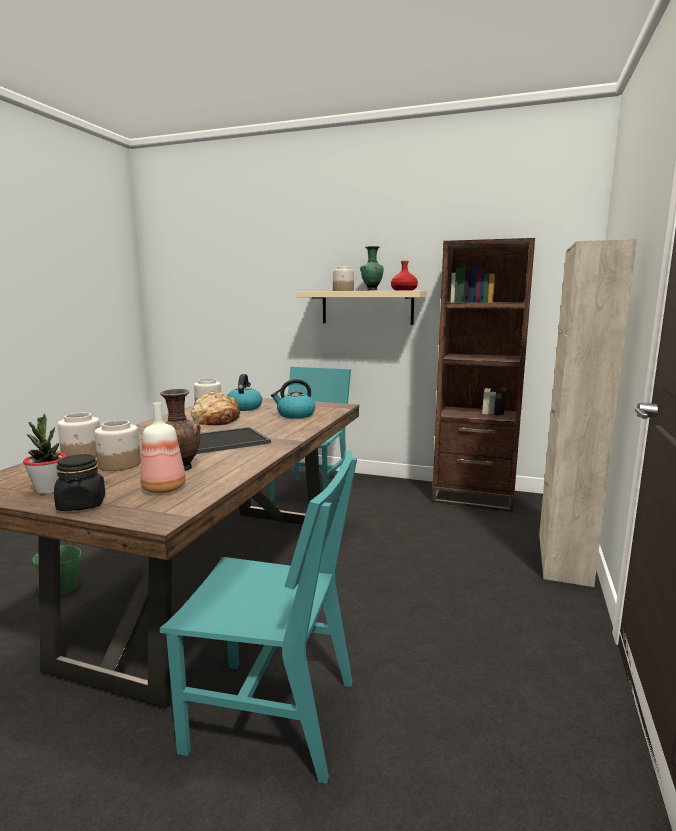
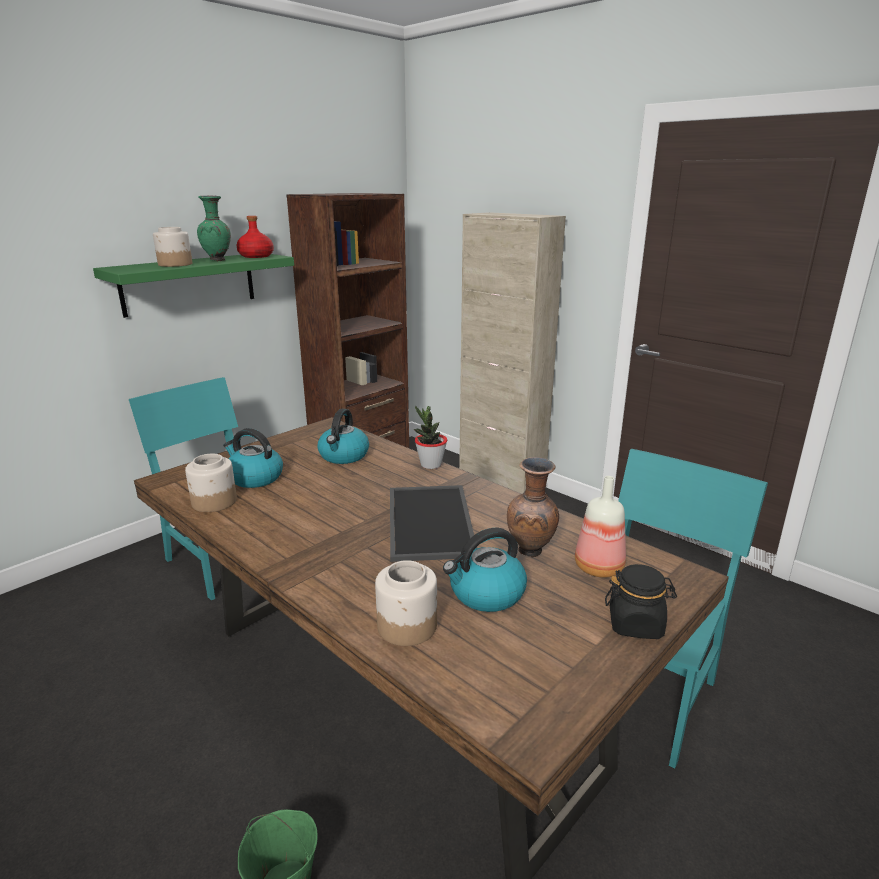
camera: 65 degrees left, 10 degrees up
(49, 489) = (568, 652): potted plant -> potted plant (430, 465)
(119, 465) = (486, 594): jar -> kettle
(216, 420) = (307, 505): bread -> none
(367, 307) = (189, 283): beige shelf -> green shelf

